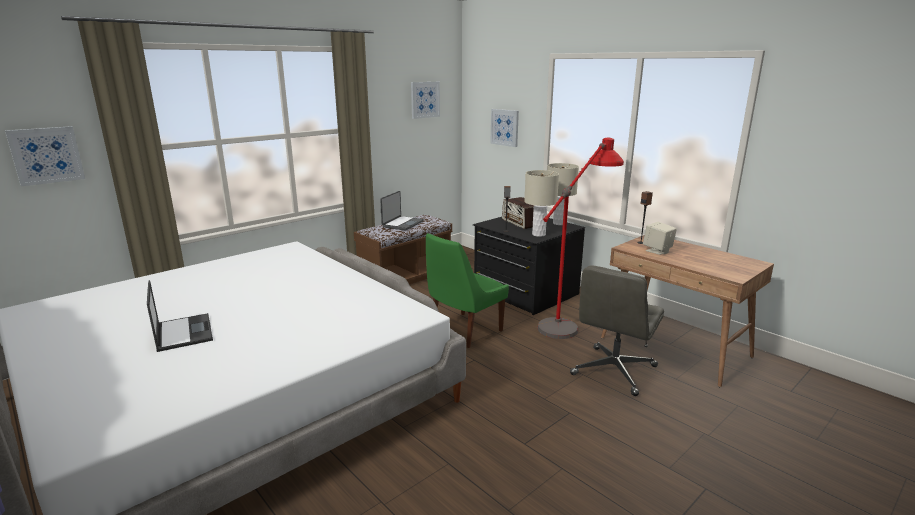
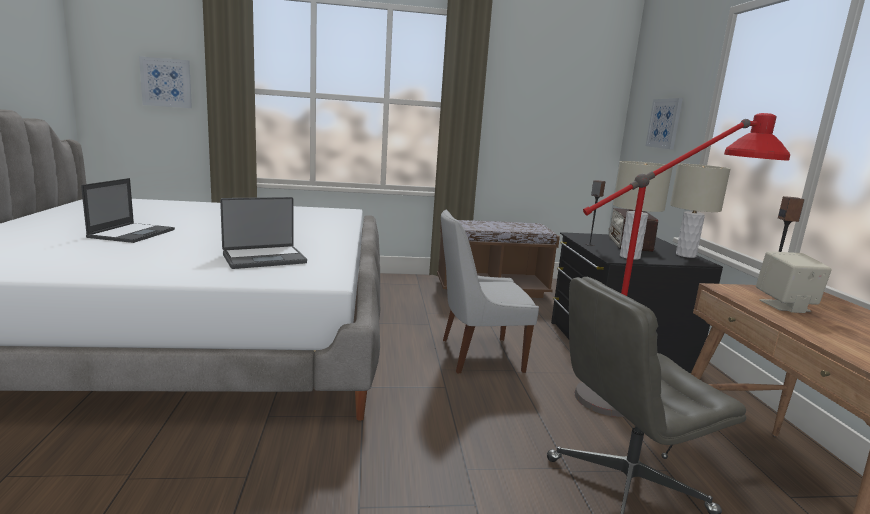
camera: 35 degrees right, 5 degrees down
(402, 224) = (496, 223): laptop -> laptop (264, 258)
(425, 99) = (571, 85): picture -> none
(463, 331) = (477, 355): green chair -> white chair

